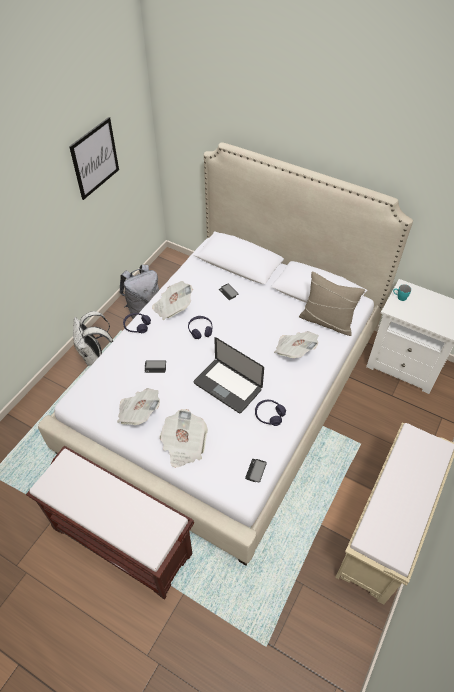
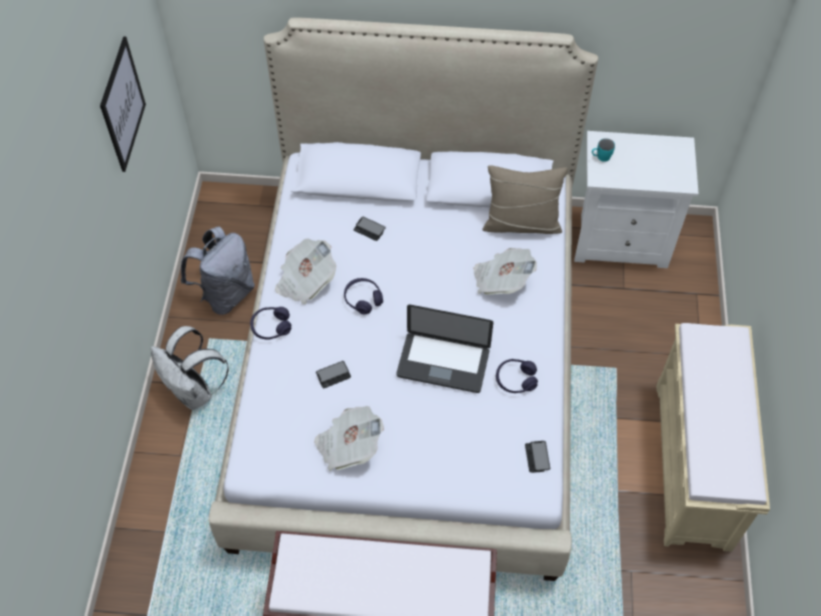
camera: 25 degrees left, 5 degrees up
(184, 445) = (431, 463): newspaper -> none

